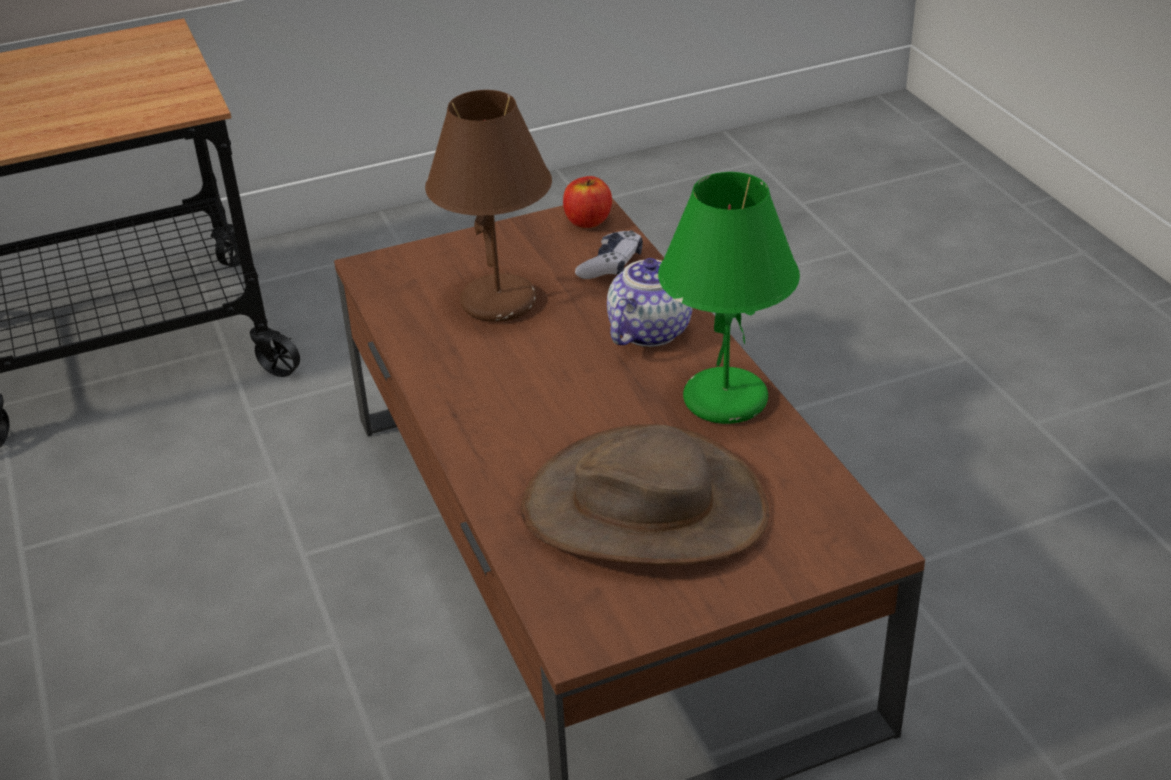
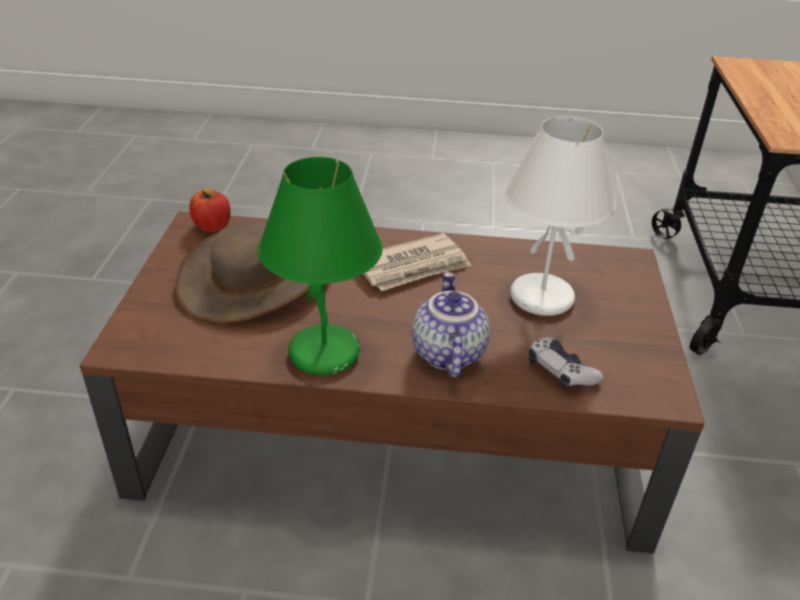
camera: 115 degrees right, 0 degrees up
(500, 303) = (540, 298): brown table lamp -> white table lamp
(513, 401) = (413, 266): none -> newspaper
(587, 221) = (650, 387): apple -> apple (212, 226)
(648, 330) = (446, 353): teapot -> teapot turned 150 degrees counterclockwise

